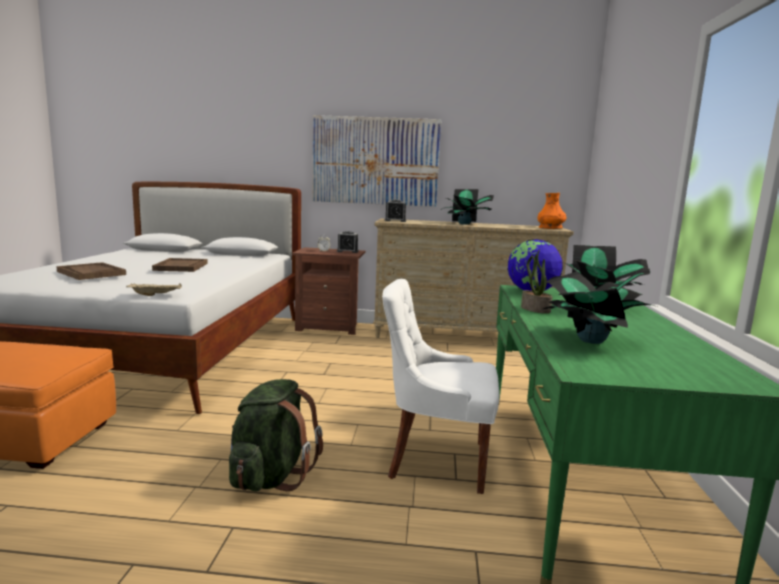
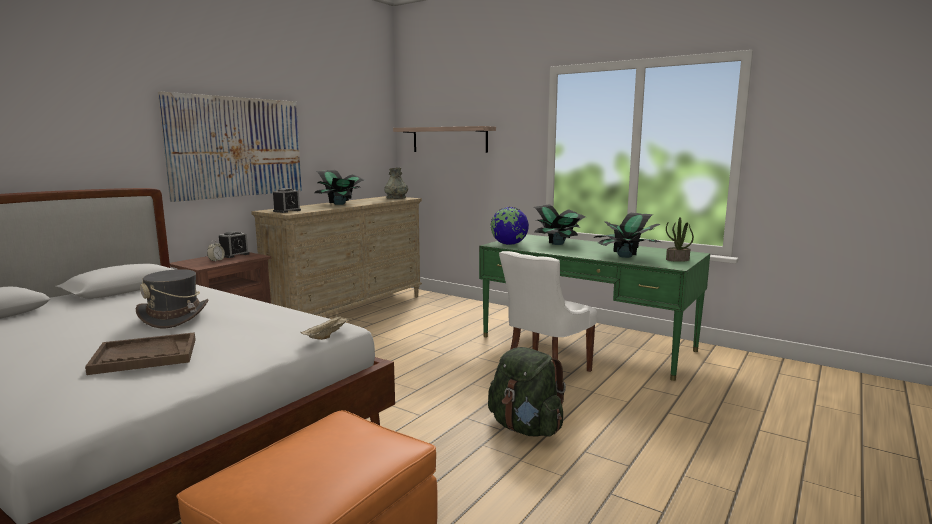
camera: 60 degrees left, 0 degrees up
(181, 267) = (174, 317): brown tray -> grey hat
(534, 309) = (556, 252): potted plant -> potted plant (677, 260)
(550, 228) = (396, 198): orange vase -> grey vase
(616, 158) = (449, 140): none -> shelf

